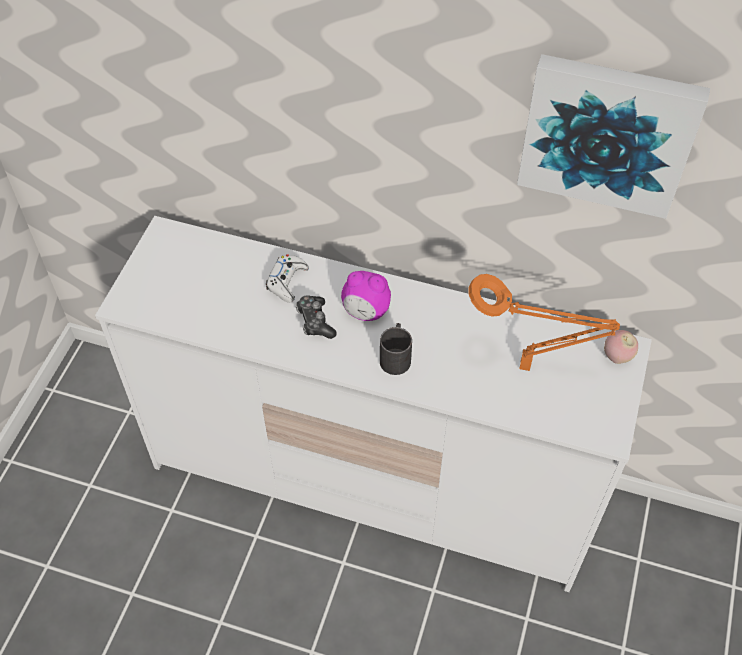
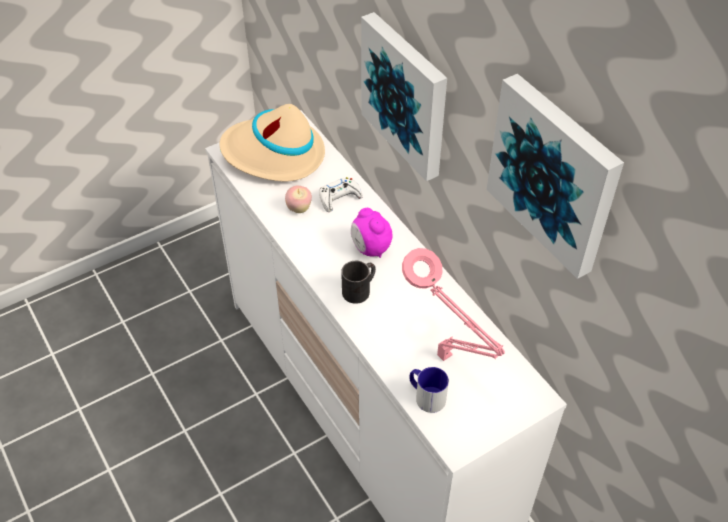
camera: 40 degrees right, 5 degrees down
(177, 278) = (274, 155): none -> beige hat
(315, 321) = (330, 234): game controller -> none
(350, 134) = (406, 95): none -> picture
(529, 366) = (447, 359): orange table lamp -> pink table lamp
(546, 411) = (426, 396): none -> mug
(617, 357) = (523, 397): apple -> apple (299, 209)

